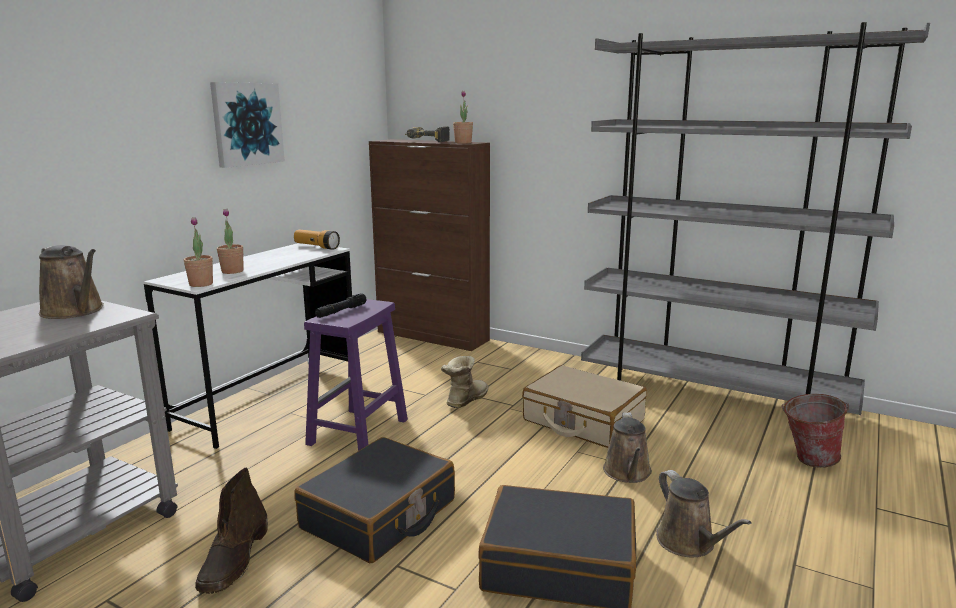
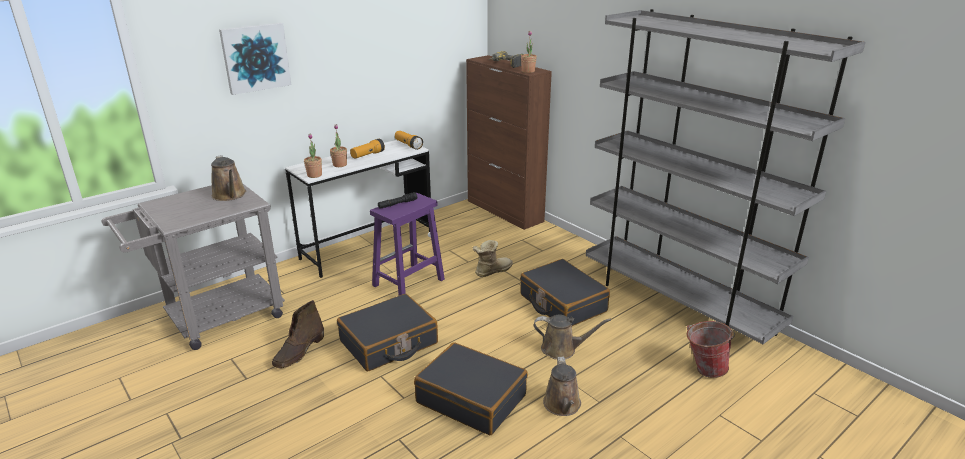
camera: 20 degrees right, 10 degrees up
(247, 124) = (363, 57): picture -> picture (255, 58)
(266, 260) = (367, 155): none -> flashlight
(582, 420) = (562, 303): beige suitcase -> black suitcase
(627, 473) = (562, 349): brown watering can -> brown watering can turned 105 degrees counterclockwise

